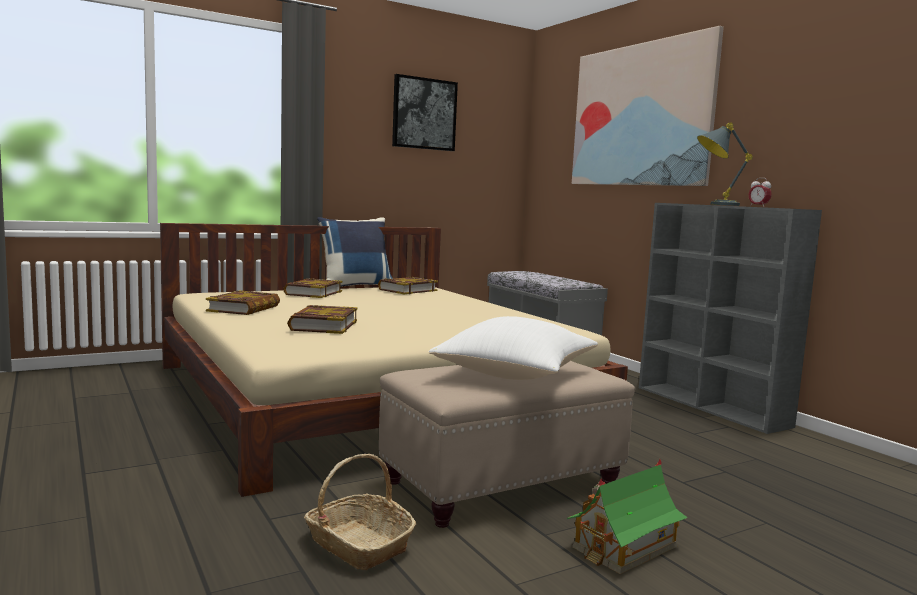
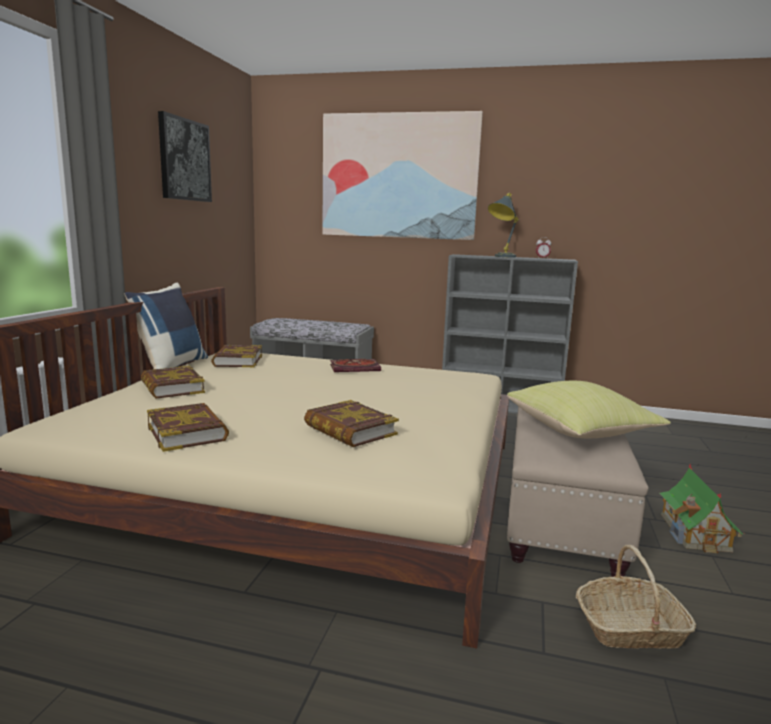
camera: 45 degrees left, 5 degrees up
(480, 307) = (356, 368): none -> book
(516, 376) = (581, 432): white pillow -> yellow pillow

